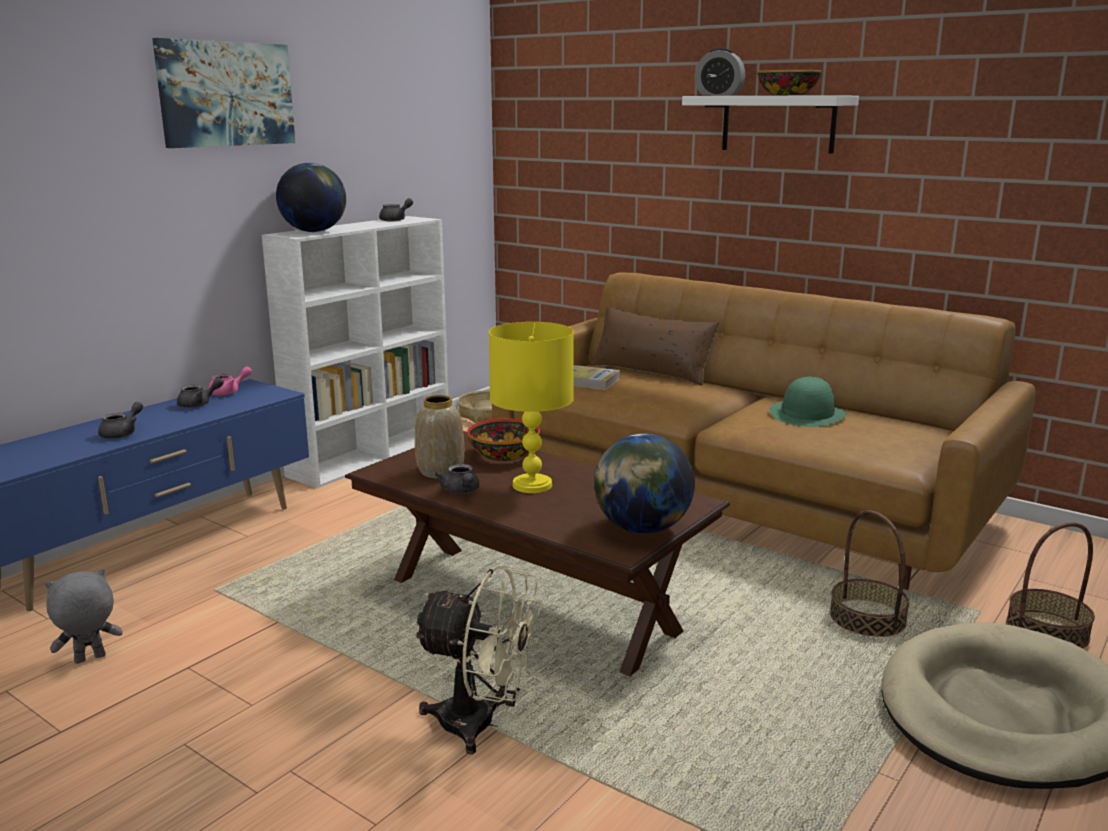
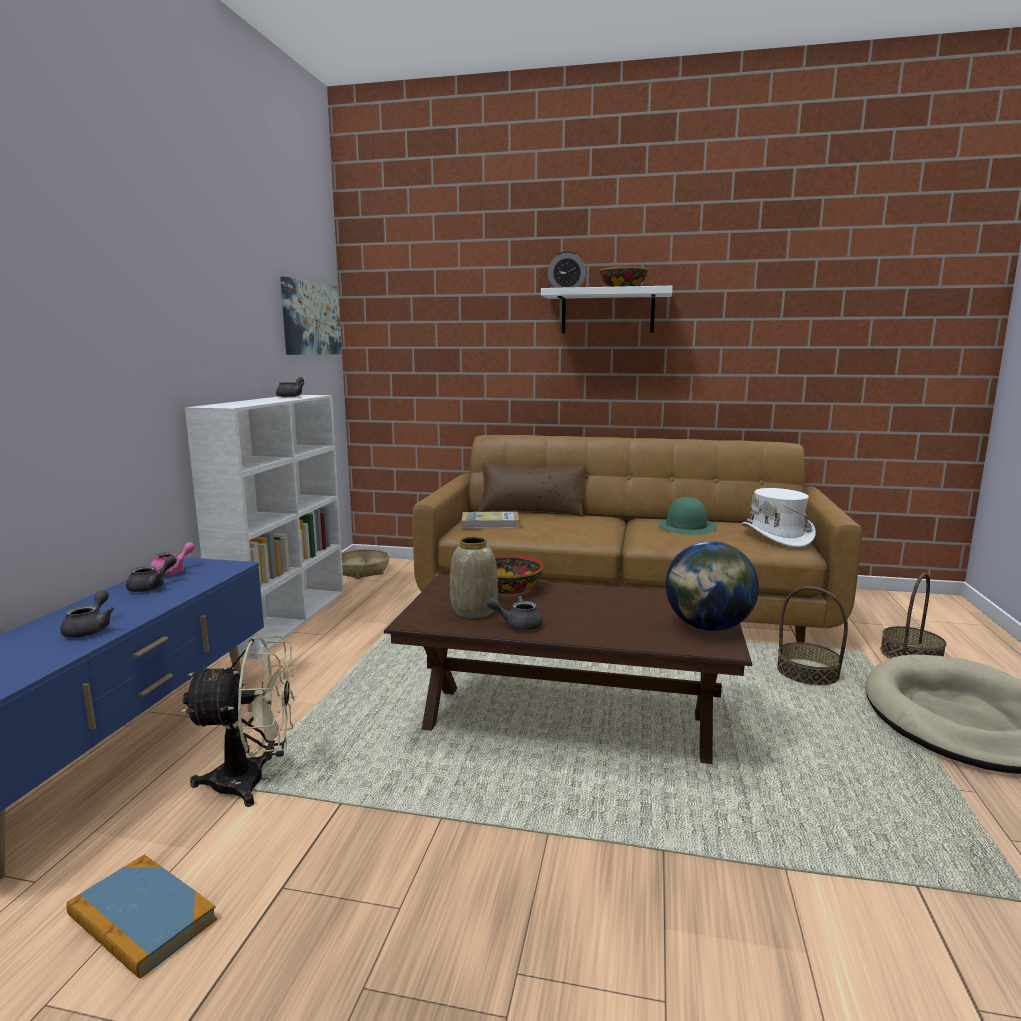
camera: 25 degrees left, 5 degrees down
(89, 659) = (142, 918): grey plush toy -> book
(226, 94) = (148, 260): picture -> picture (310, 318)
(314, 231) = (236, 404): globe -> none
(461, 491) = (518, 625): grey teapot -> grey teapot turned 135 degrees clockwise
(481, 725) = (645, 850): beige fan -> beige fan (253, 781)
(532, 485) = (569, 608): yellow table lamp -> none
(905, 443) = (777, 536): none -> white hat

